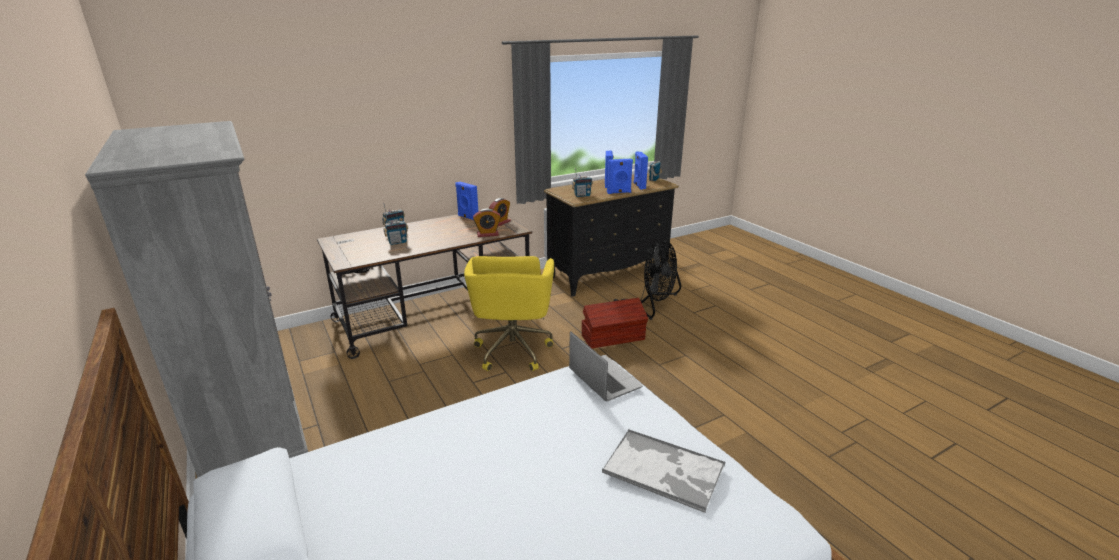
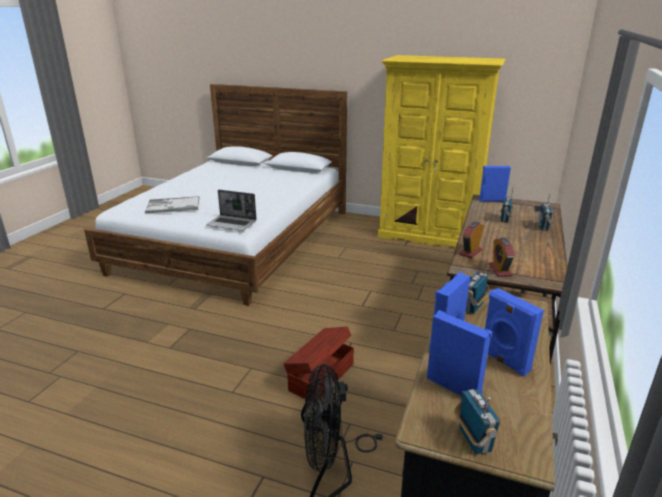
camera: 140 degrees right, 0 degrees up
(253, 426) = (428, 234): grey wardrobe -> yellow wardrobe
(467, 217) = (544, 264): blue speaker -> blue speaker (491, 200)
(513, 349) = (385, 322): yellow office chair -> none

